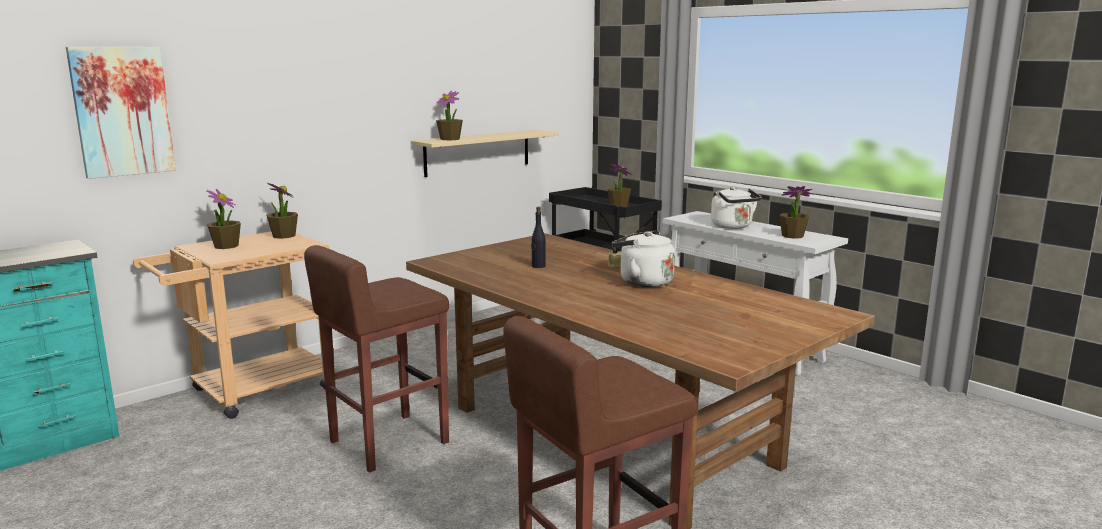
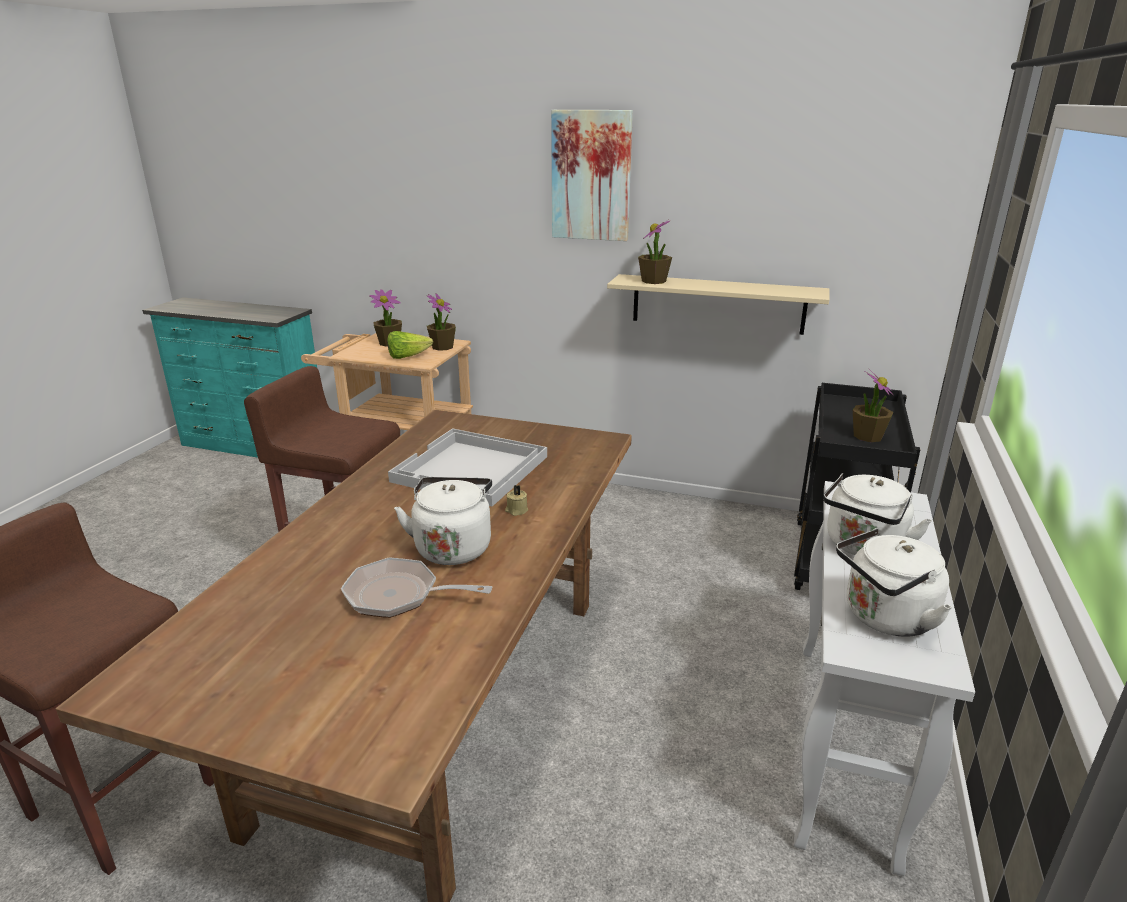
camera: 60 degrees right, 10 degrees up
(122, 111) = (343, 209): picture -> picture (591, 176)
(283, 246) = (407, 357): none -> lettuce
(538, 266) = (471, 469): black bottle -> white tray
(687, 298) = (399, 595): none -> frying pan
(792, 236) = (884, 618): potted plant -> white kettle

